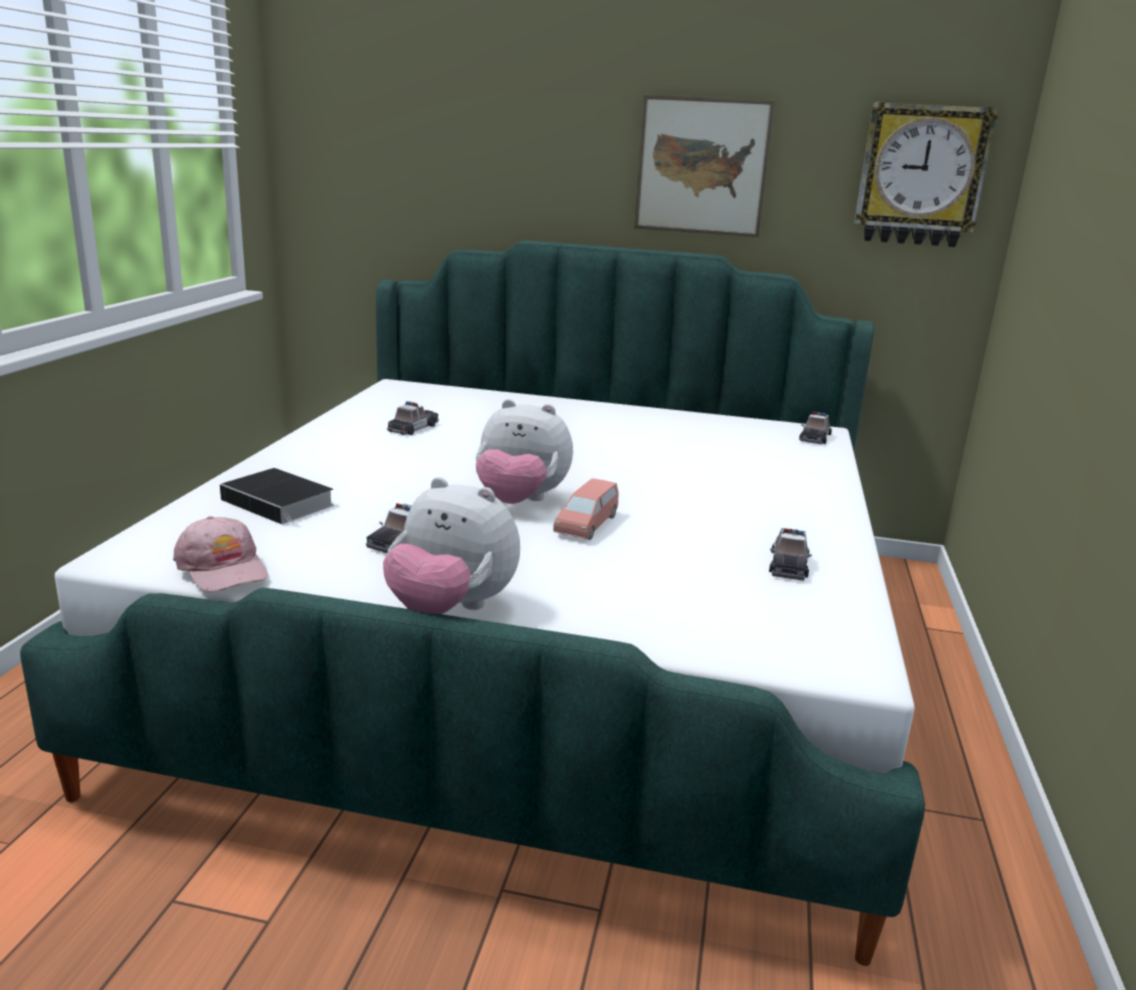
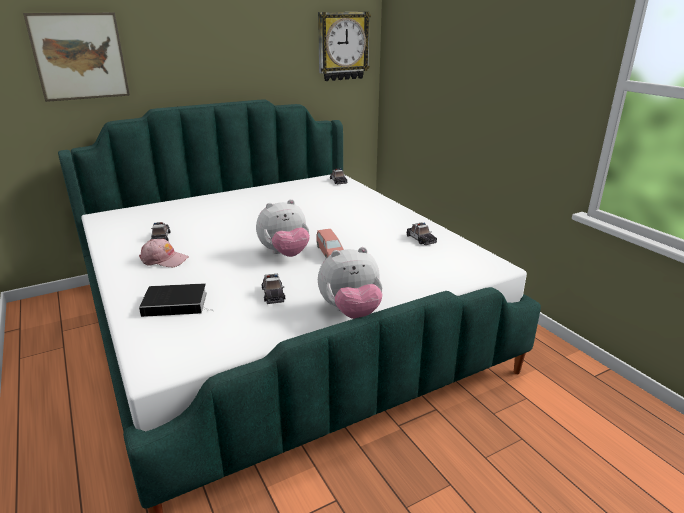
camera: 40 degrees left, 5 degrees up
(223, 568) = (226, 346): pink cap -> pink cap (164, 259)
(702, 166) = (242, 52): picture -> picture (79, 56)

